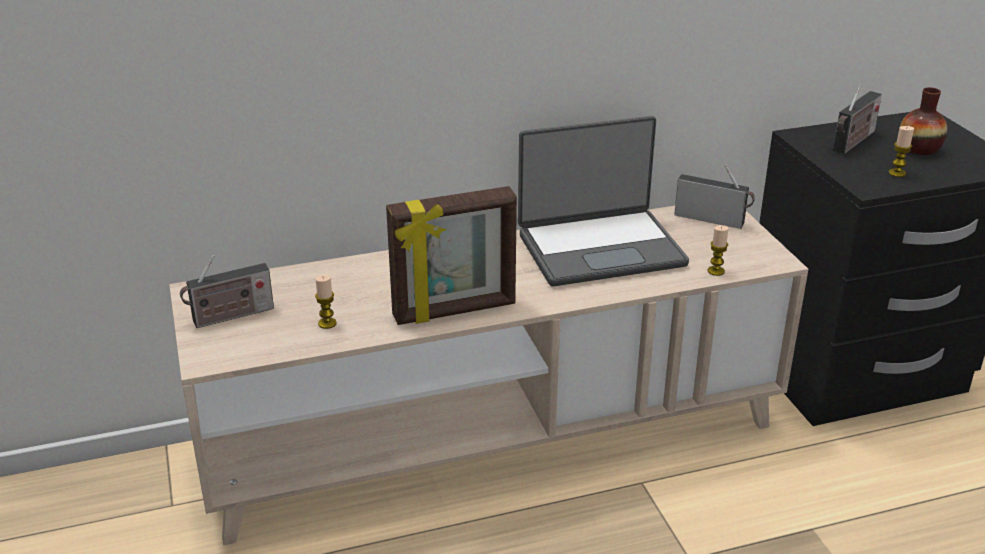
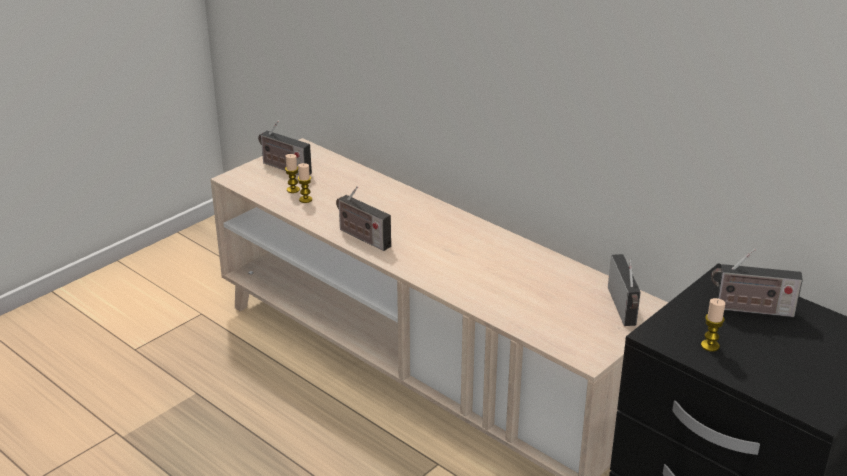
camera: 60 degrees right, 0 degrees up
(455, 311) = (362, 237): picture frame -> radio
(600, 248) = (511, 268): laptop -> none
(716, 271) = (535, 330): candle -> candle (293, 190)
(919, 148) = (789, 350): vase -> none

